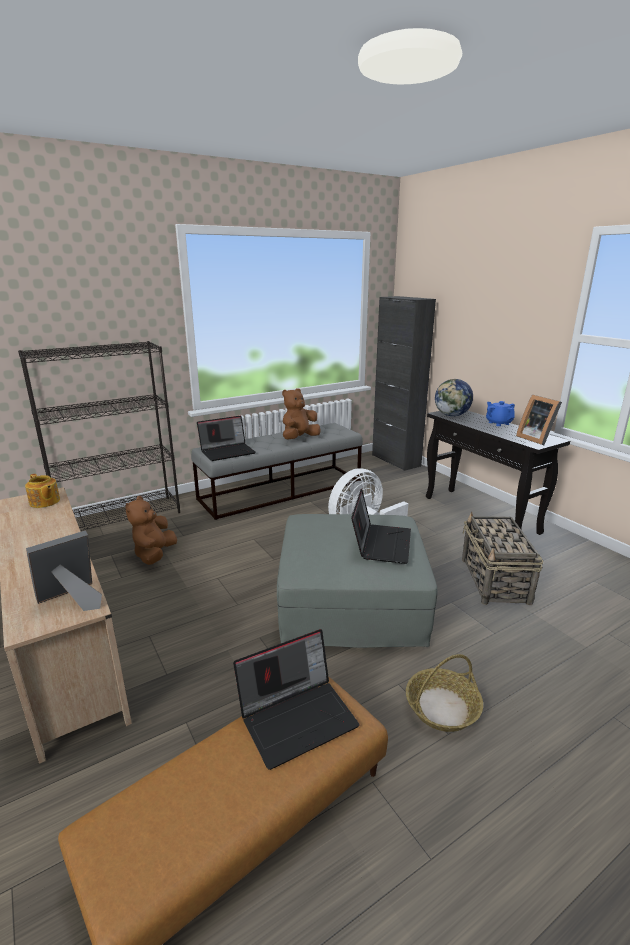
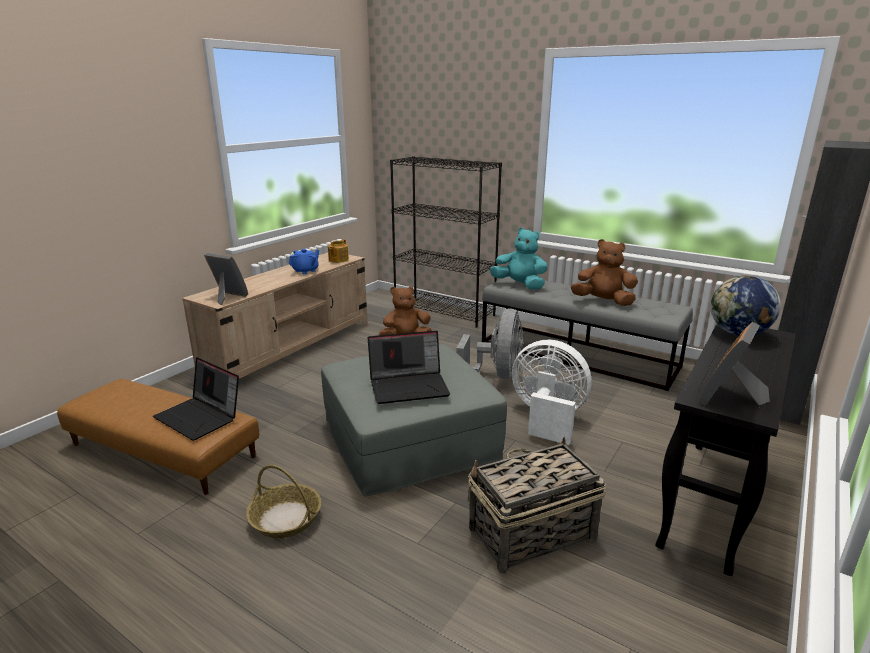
camera: 65 degrees right, 0 degrees up
(228, 451) = (520, 285): laptop -> turquoise plush toy
(279, 530) = (496, 375): none -> grey fan
(498, 423) = (765, 366): blue teapot -> blue teapot (306, 271)

